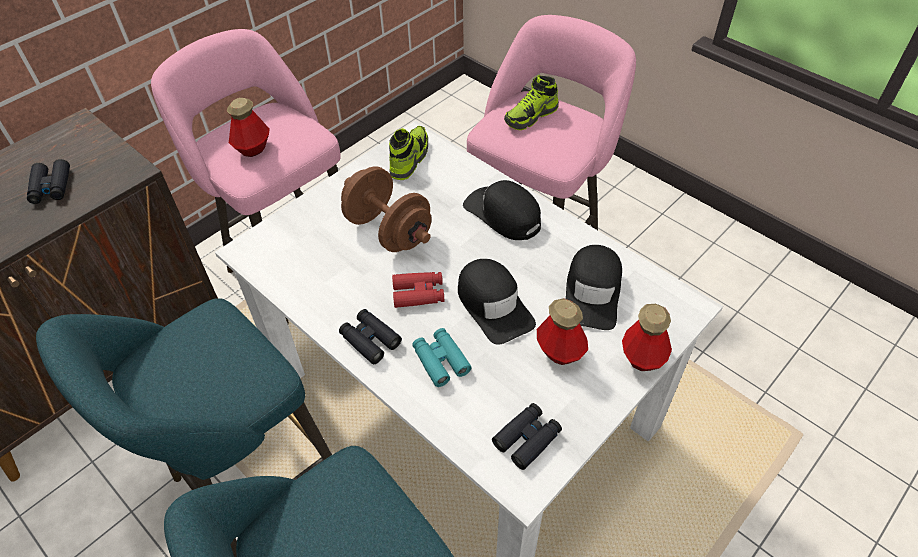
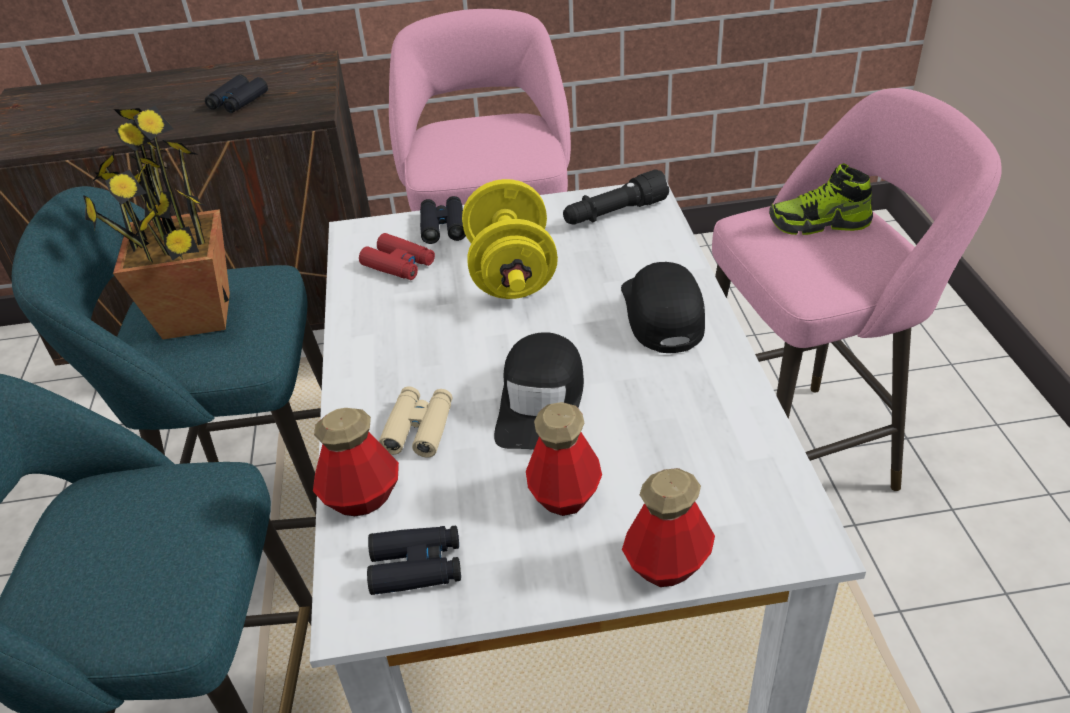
camera: 40 degrees right, 10 degrees down
(197, 372) = (197, 316): none -> potted plant
(253, 148) = (465, 146): bottle -> bottle (362, 498)
(370, 340) = (373, 369): black binoculars -> black binoculars (443, 226)
(388, 231) = (511, 274): brown dumbbell -> yellow dumbbell
(409, 159) = (614, 213): shoe -> black flashlight
(418, 293) = (472, 349): red binoculars -> red binoculars (399, 265)
(441, 360) = (419, 428): turquoise binoculars -> beige binoculars
(592, 292) = (682, 453): black cap -> none

